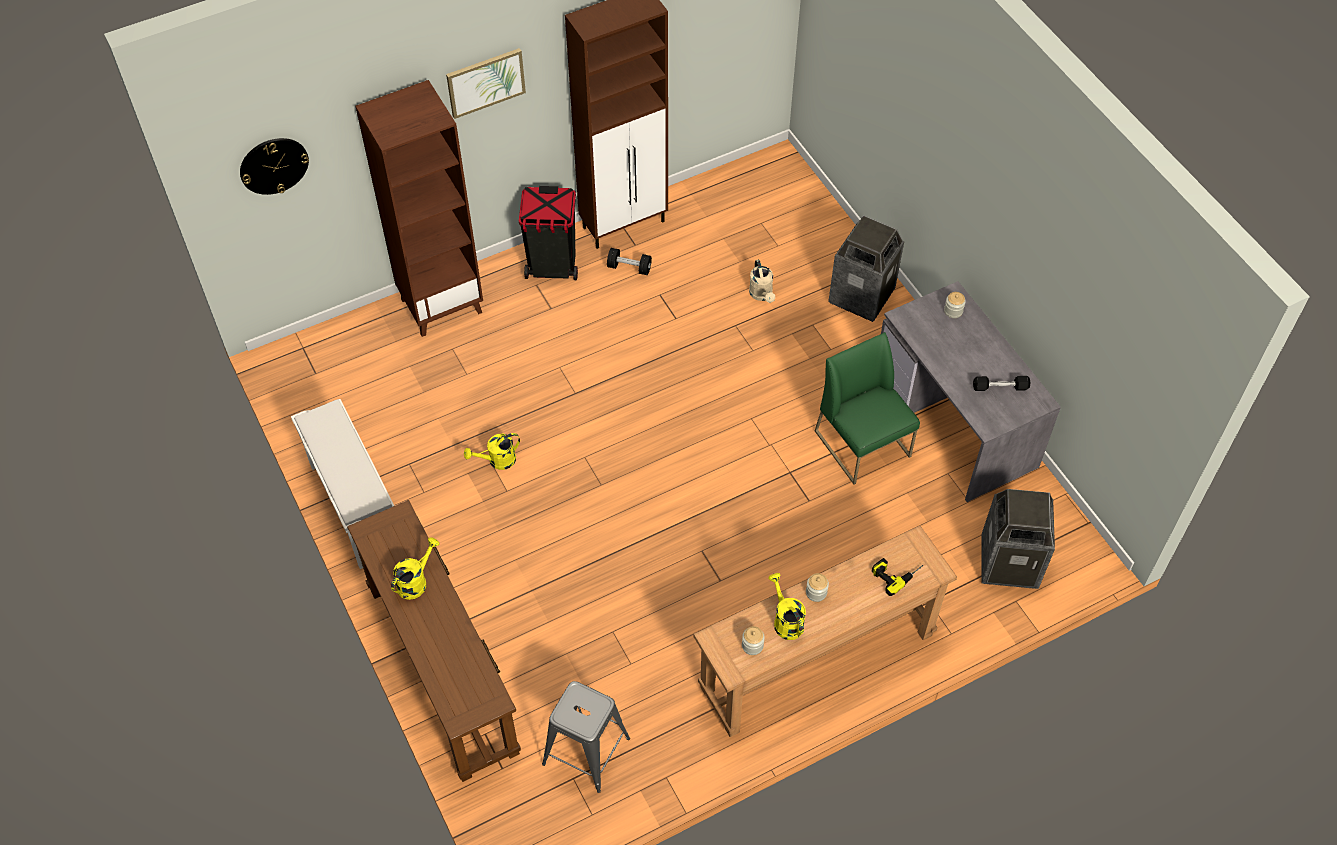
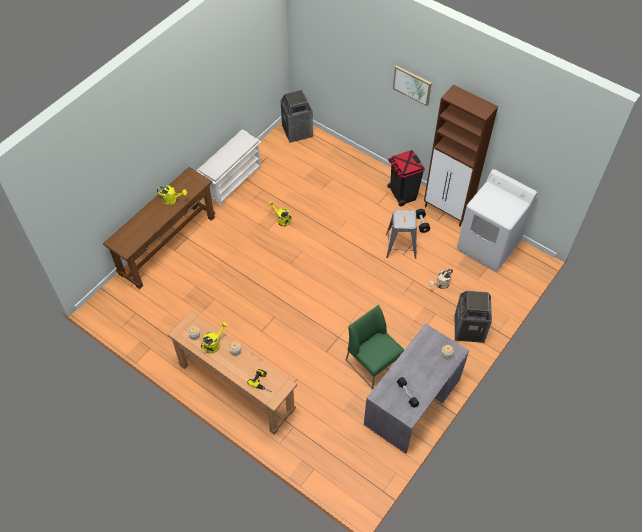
camera: 65 degrees right, 0 degrees up
(274, 165) = (318, 41): wall clock -> none
(442, 305) = (354, 164): brown bookcase -> none
(586, 751) = (150, 313): grey stool -> grey stool (400, 246)
(723, 204) = (488, 246): none -> white washing machine
(863, 444) = (373, 363): green chair -> green chair turned 75 degrees counterclockwise
(1009, 562) = (336, 458): trash can -> trash can (297, 131)

